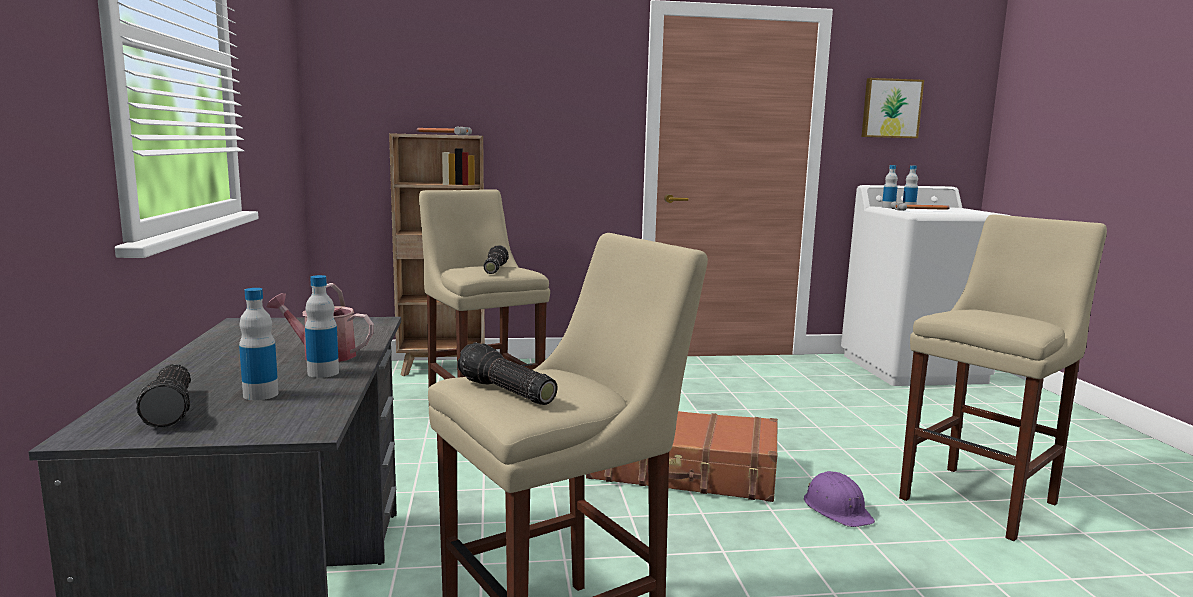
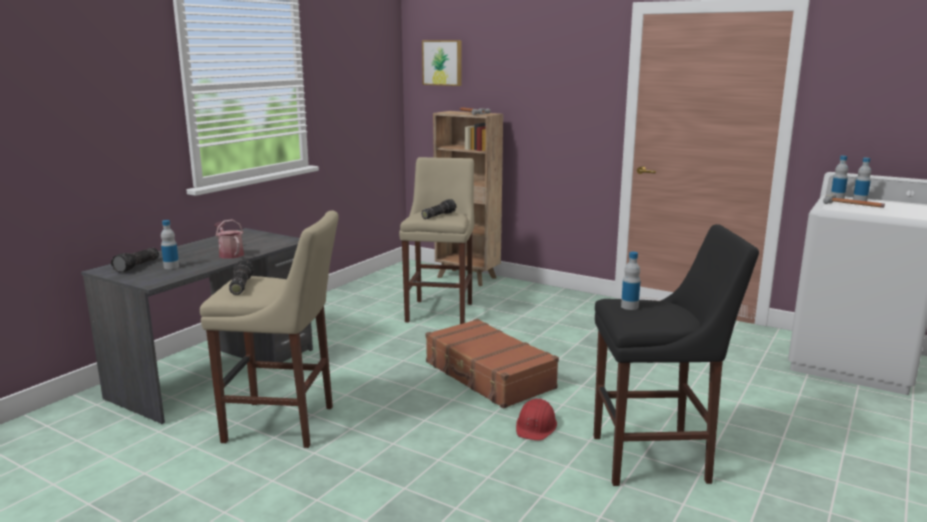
camera: 40 degrees right, 5 degrees up
(323, 373) = (210, 262): bottle -> bottle (629, 306)
(837, 509) = (536, 426): purple hard hat -> red hard hat
(890, 108) = (875, 95): picture -> picture (443, 62)
(983, 499) = (656, 459): beige stool -> black stool

